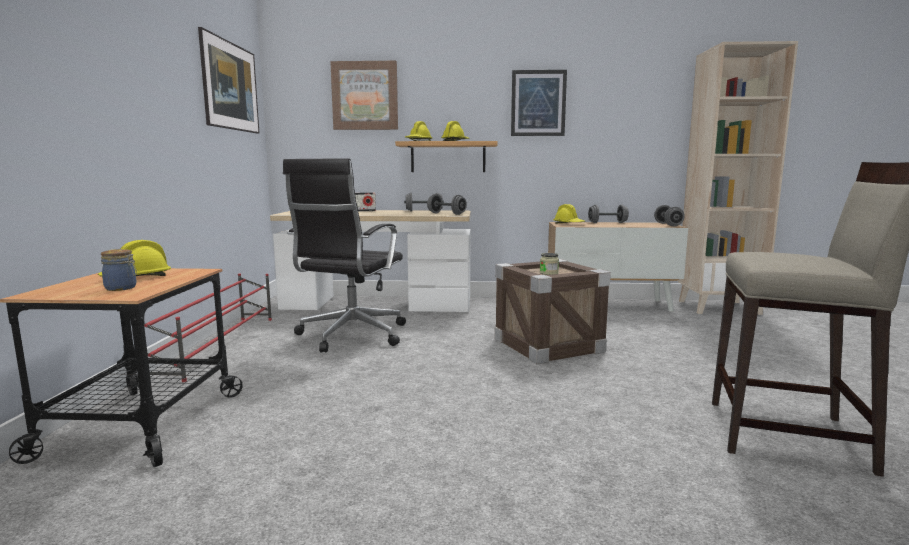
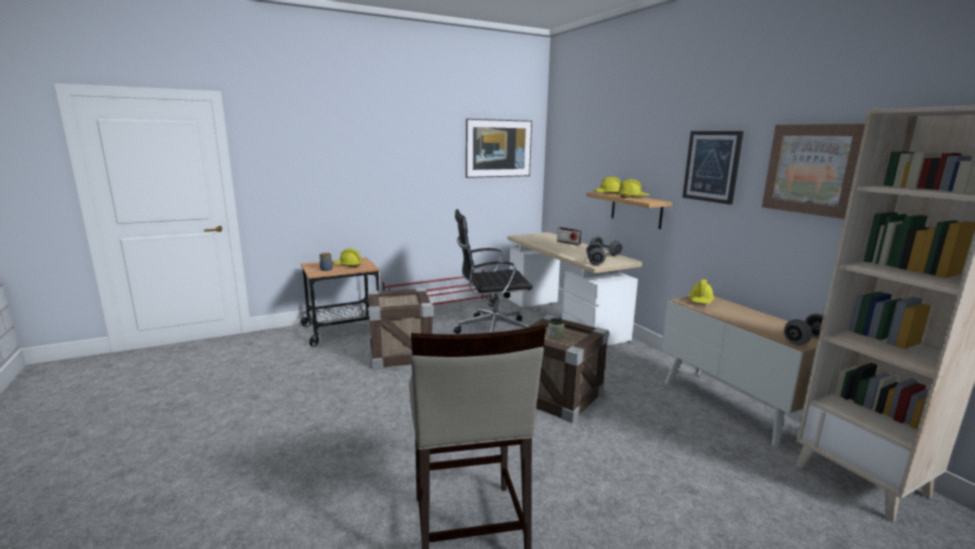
camera: 60 degrees right, 5 degrees up
(327, 395) = (400, 353): none -> crate
(365, 96) = (592, 150): picture -> picture (813, 169)
(607, 223) = (751, 313): grey dumbbell -> none

